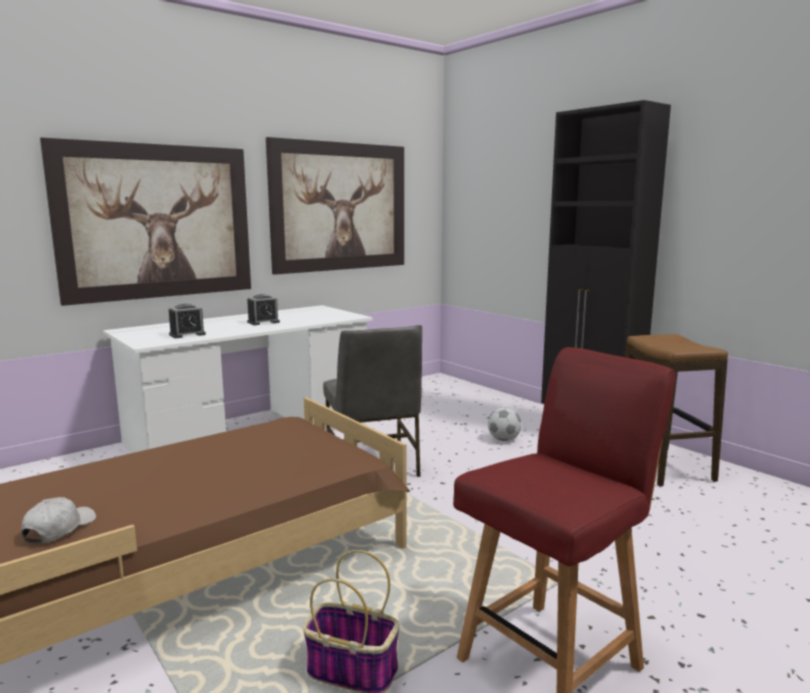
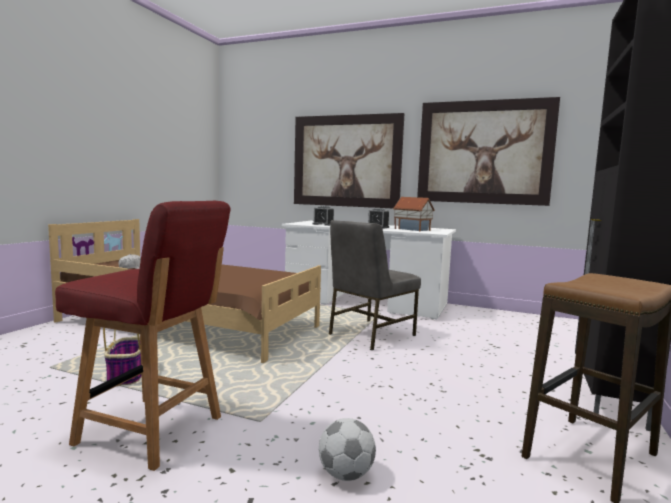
camera: 60 degrees right, 5 degrees down
(307, 316) = (412, 229): none -> toy house
(503, 439) = (493, 365): football -> football (345, 474)

